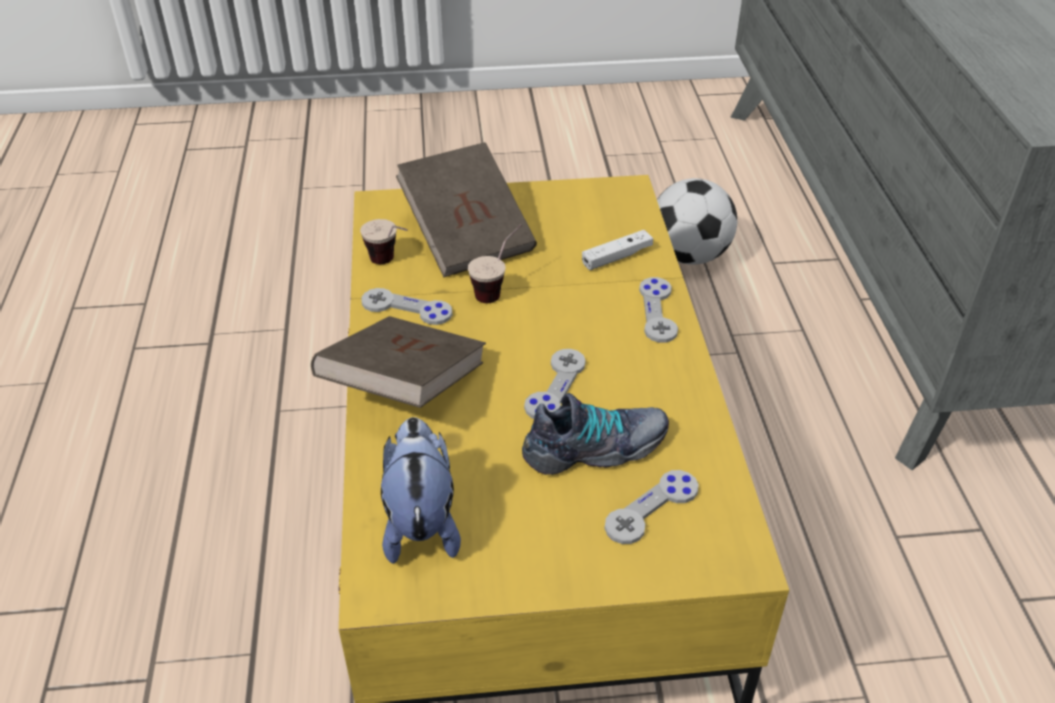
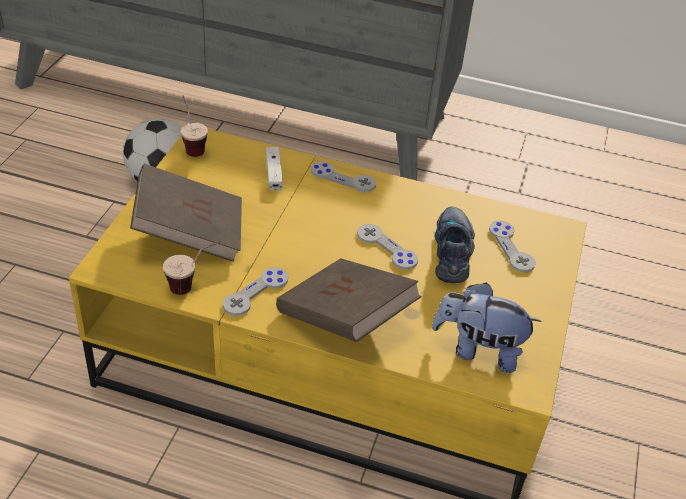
camera: 70 degrees left, 0 degrees up
(498, 289) = (267, 239): cup -> cup (192, 145)

